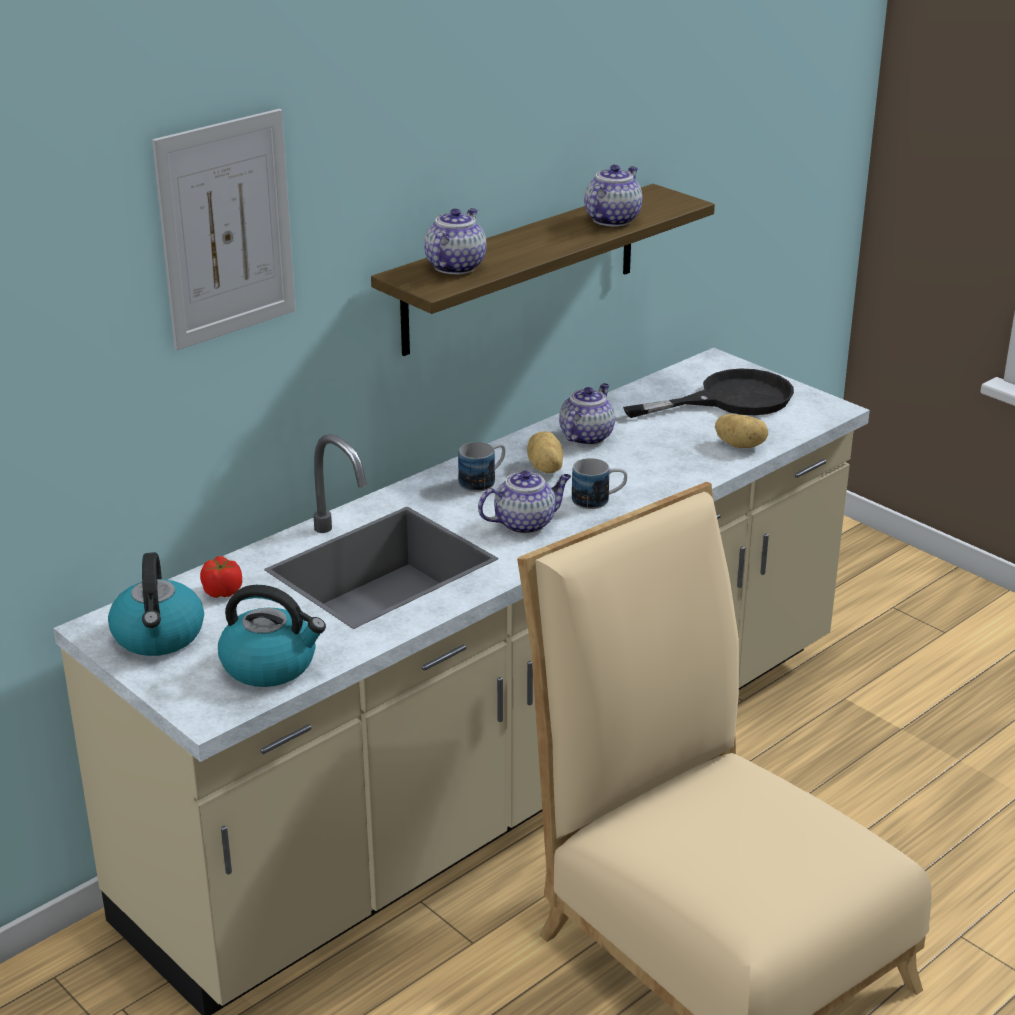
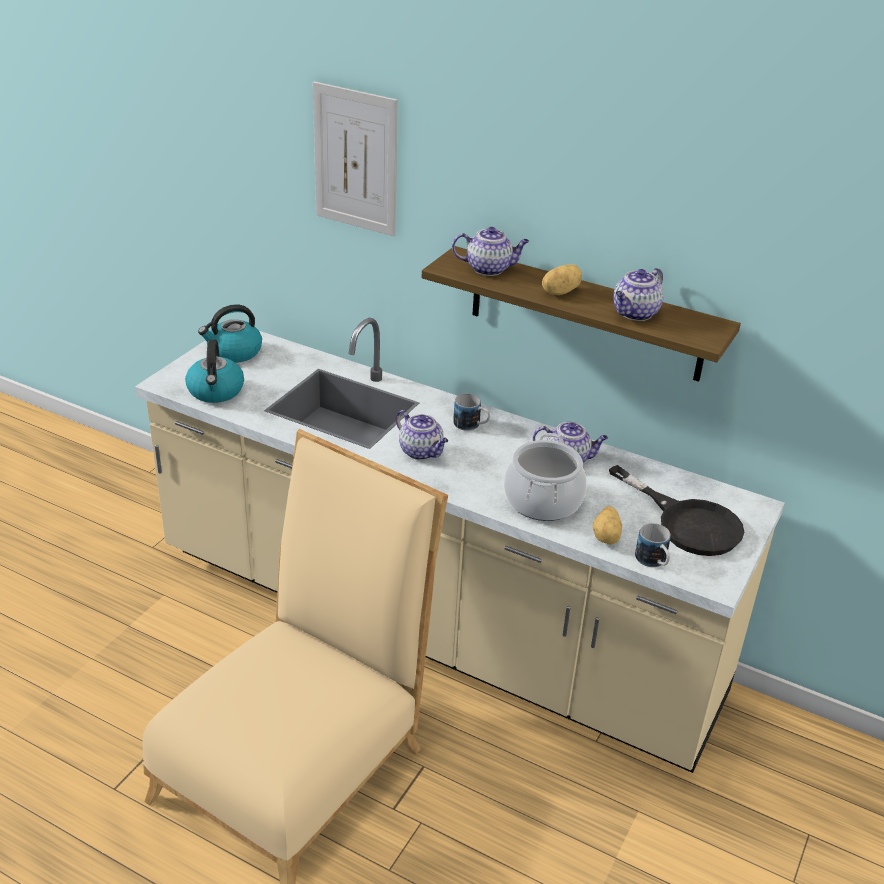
camera: 70 degrees right, 5 degrees up
(222, 591) = (288, 361): tomato -> none
(544, 468) = (505, 448): potato -> potato (559, 292)
(599, 500) = (472, 478): mug -> mug (653, 562)
(612, 219) = (635, 314): teapot -> teapot turned 120 degrees clockwise
(662, 466) = (543, 501): none -> cooking pot

